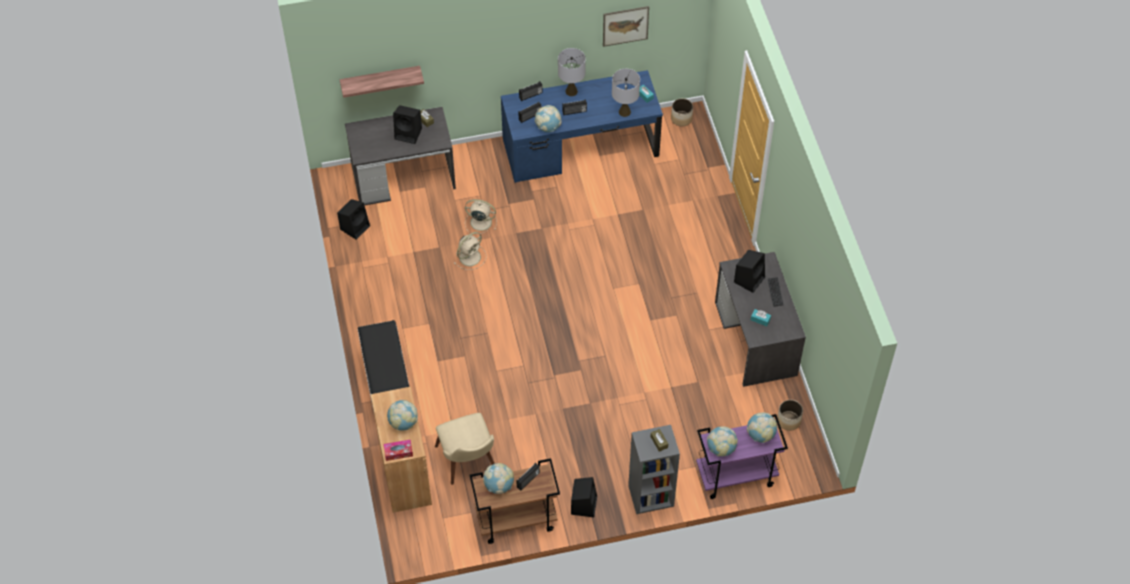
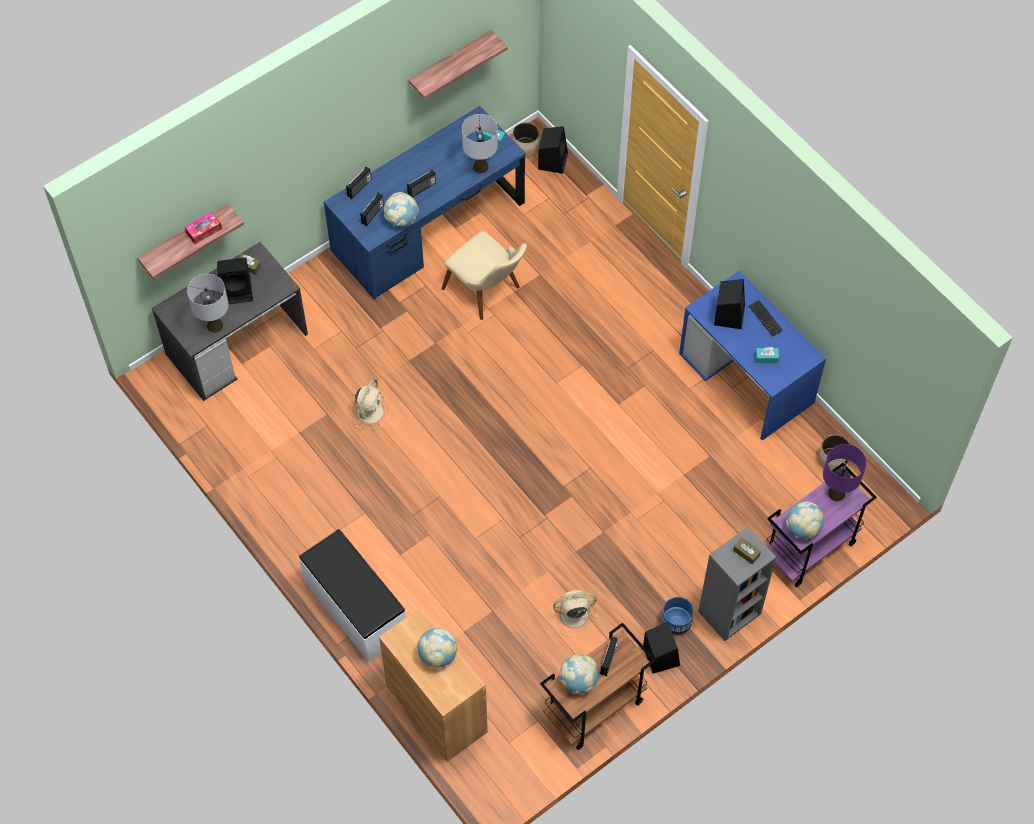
camera: 25 degrees left, 5 degrees up
(355, 227) = (212, 429): black speaker -> black speaker (552, 160)
(398, 452) = (452, 694): tissue box -> tissue box (204, 231)
(469, 464) = (505, 664): beige chair -> beige chair (488, 293)
(480, 222) = (358, 363): beige fan -> beige fan (572, 615)
(571, 91) = (405, 164): grey table lamp -> grey table lamp (215, 325)
(608, 486) = (676, 622): none -> blue planter
(625, 26) = (450, 63): picture -> shelf
(756, 338) = (746, 378): grey desk -> blue desk
(760, 435) = (836, 493): globe -> purple table lamp

